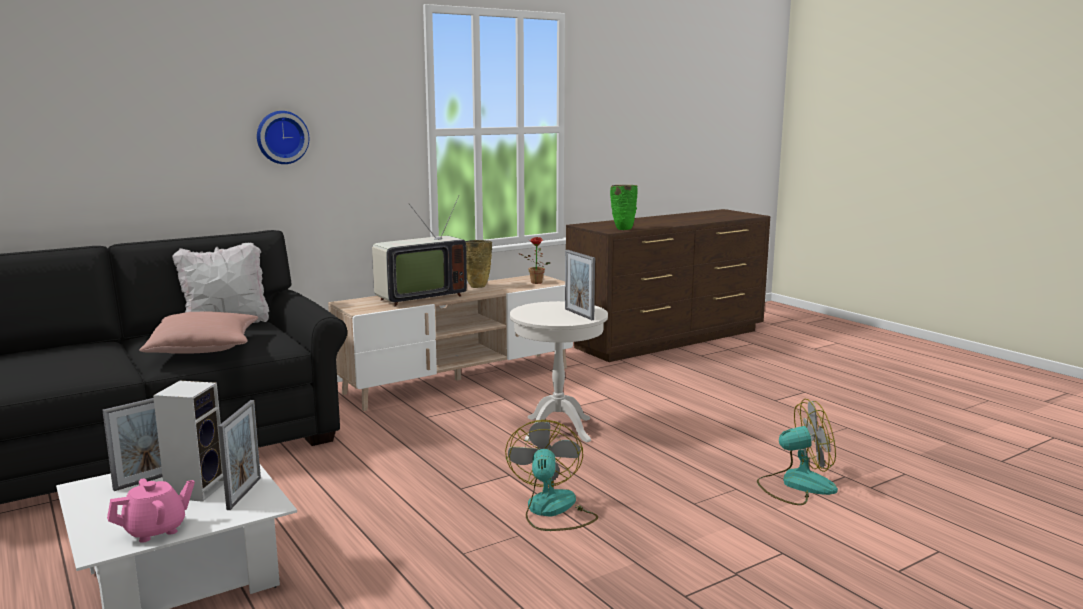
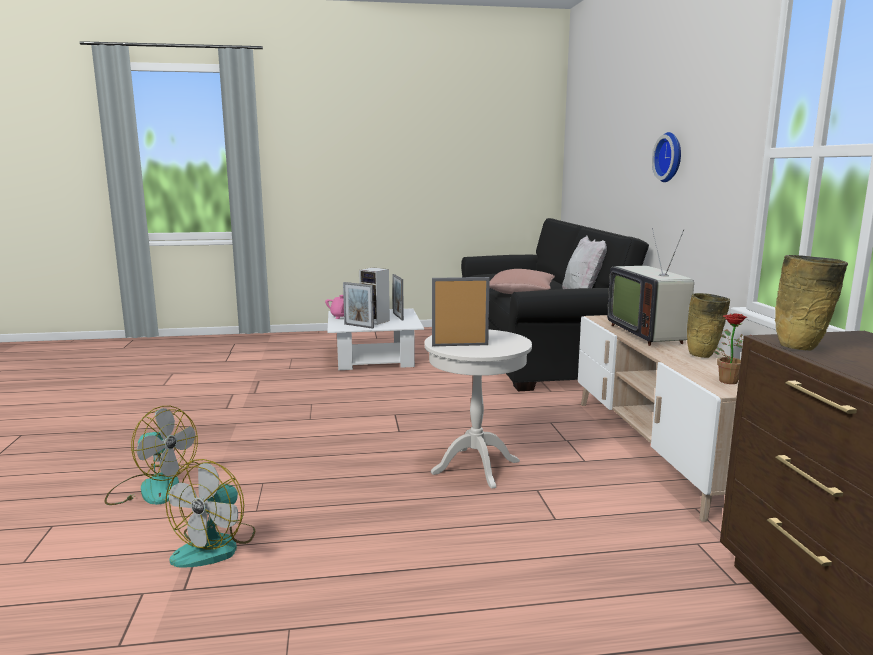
camera: 115 degrees right, 0 degrees up
(552, 511) = (326, 433): fan -> fan (151, 488)
(623, 229) = (802, 348): green vase -> beige vase

